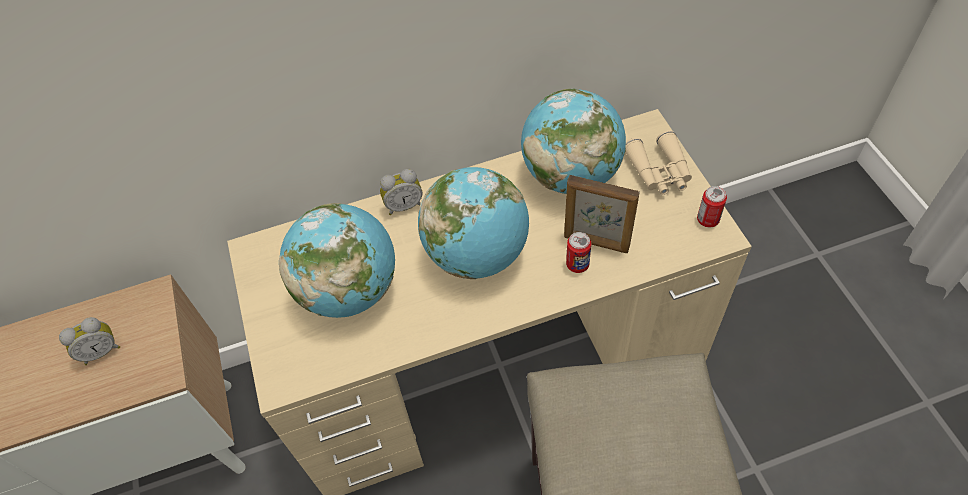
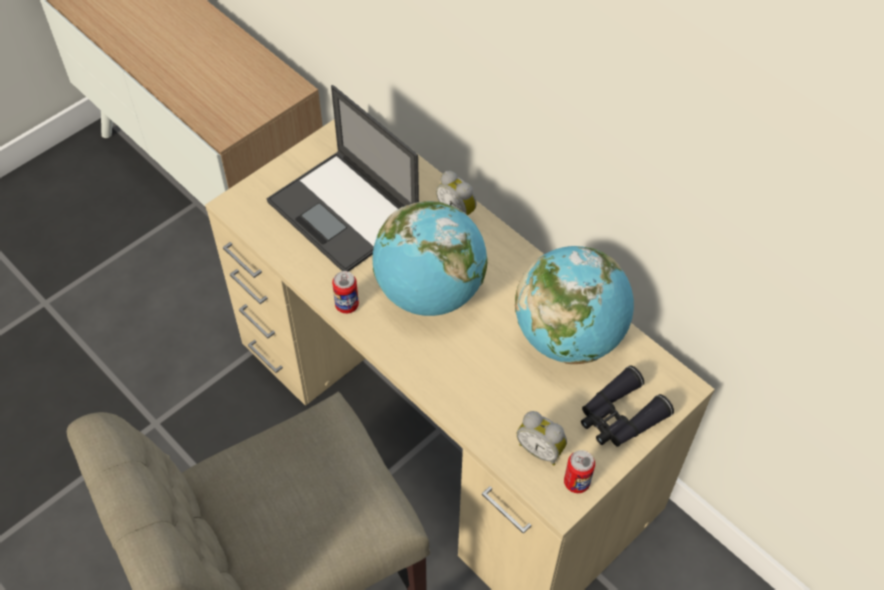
camera: 60 degrees right, 0 degrees up
(101, 351) = (228, 83): alarm clock -> alarm clock (540, 449)
(350, 290) = (345, 212): globe -> laptop
(577, 265) = (458, 379): can -> can (347, 305)
(596, 242) = (493, 387): picture frame -> none
(659, 172) = (619, 417): beige binoculars -> black binoculars

